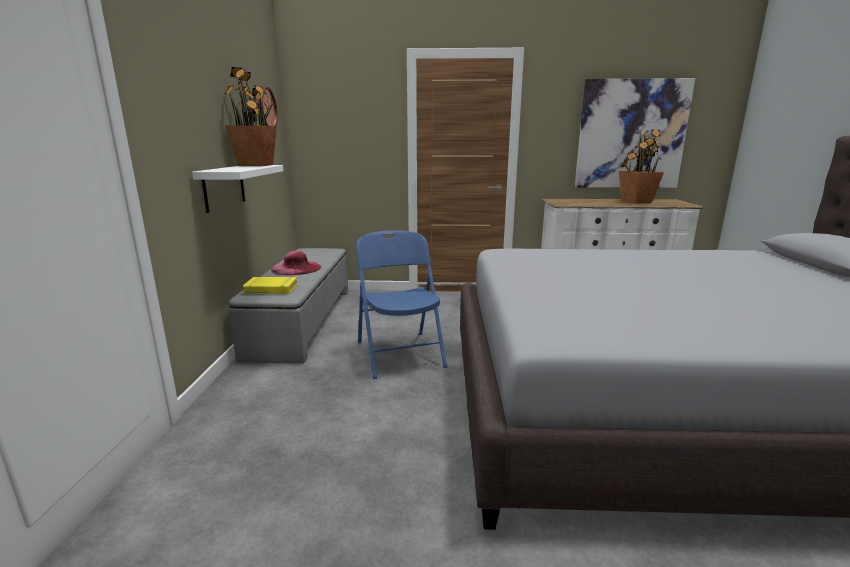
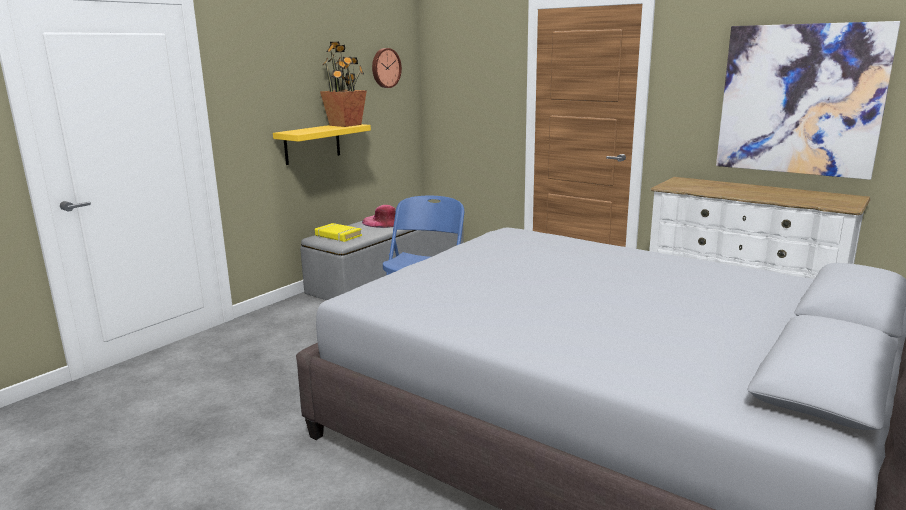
camera: 35 degrees right, 0 degrees up
(224, 187) = (312, 143): white shelf -> yellow shelf
(636, 201) = (784, 194): potted plant -> none

